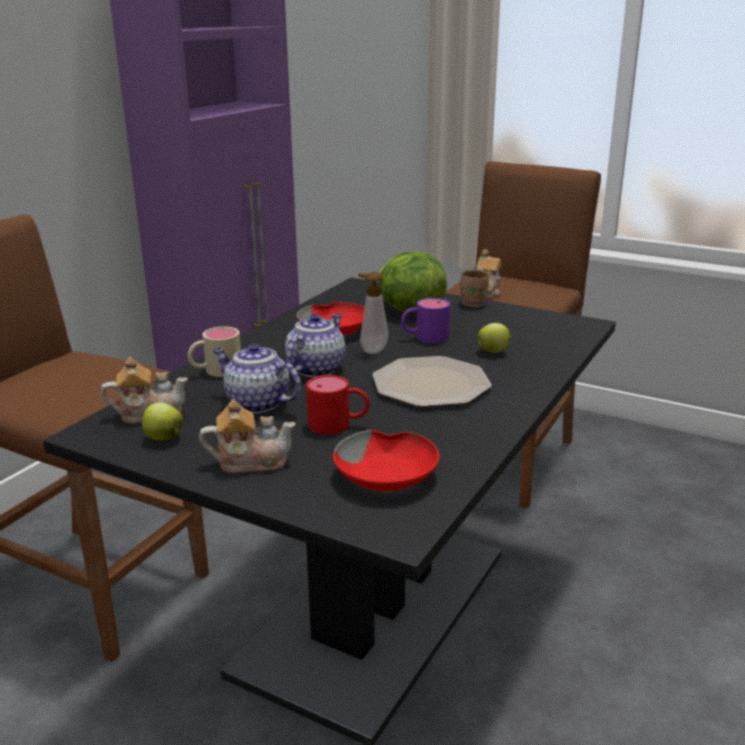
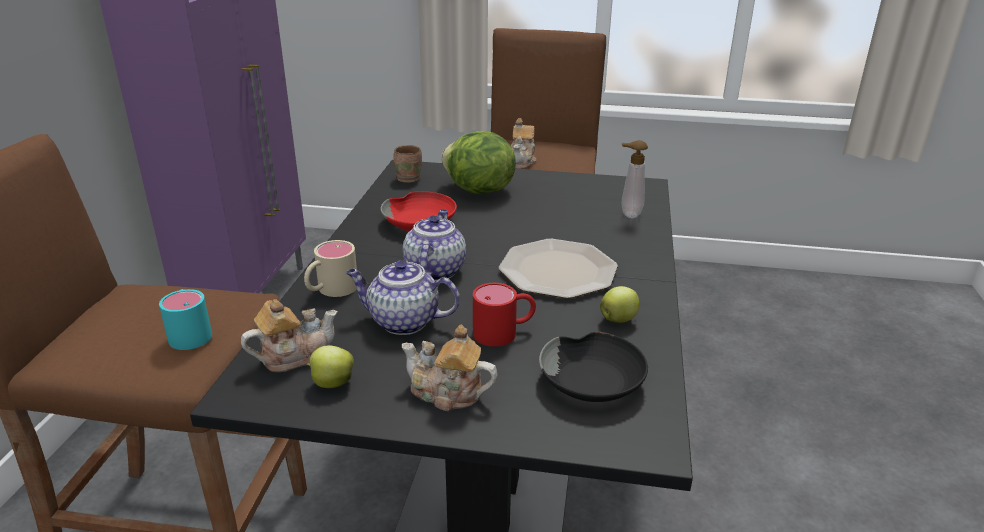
camera: 20 degrees left, 5 degrees up
(95, 390) = (190, 332): none -> turquoise mug
(250, 461) = (447, 393): teapot -> teapot turned 135 degrees counterclockwise
(372, 350) = (474, 240): soap dispenser -> soap dispenser (628, 214)
(388, 476) = (593, 381): red bowl -> black bowl
(424, 337) = (514, 219): purple mug -> none
(474, 303) = (532, 175): brown mug -> brown mug (409, 178)
(493, 351) = (588, 226): apple -> apple (619, 320)

